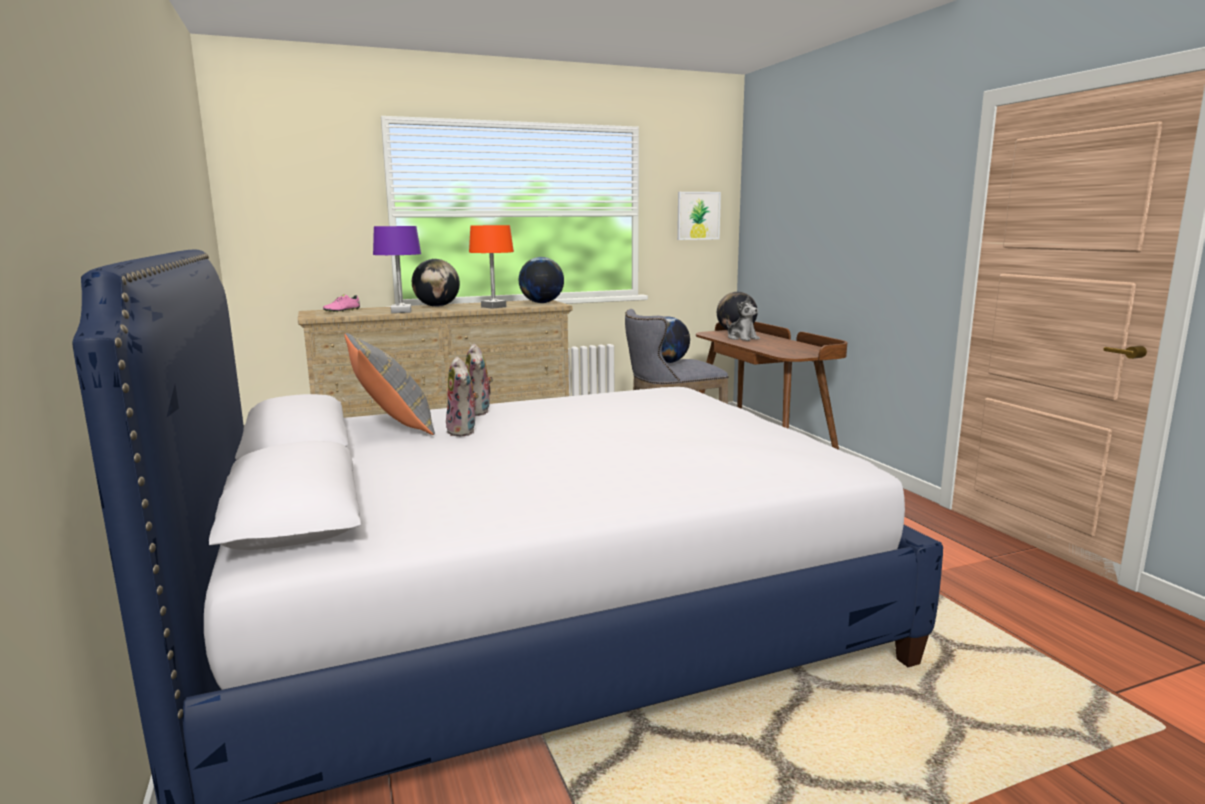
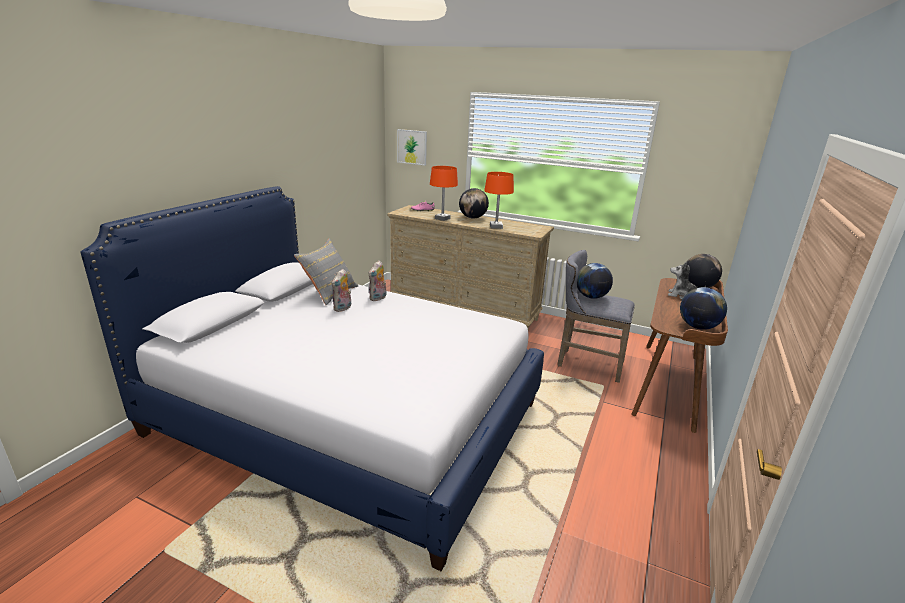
camera: 45 degrees right, 10 degrees up
(401, 311) = (442, 218): purple table lamp -> orange table lamp
(542, 303) = (534, 230): globe -> globe (697, 327)
(698, 215) = (705, 180): picture -> picture (412, 147)
(742, 338) = (681, 295): plush toy -> plush toy turned 105 degrees clockwise

